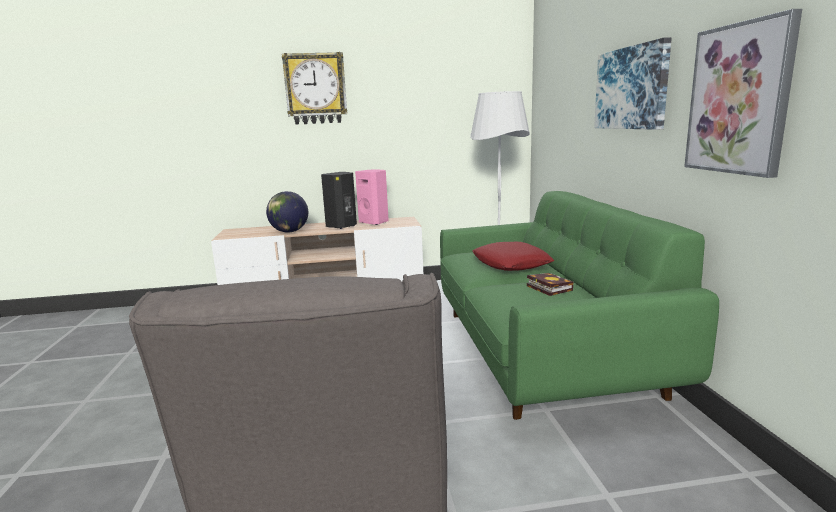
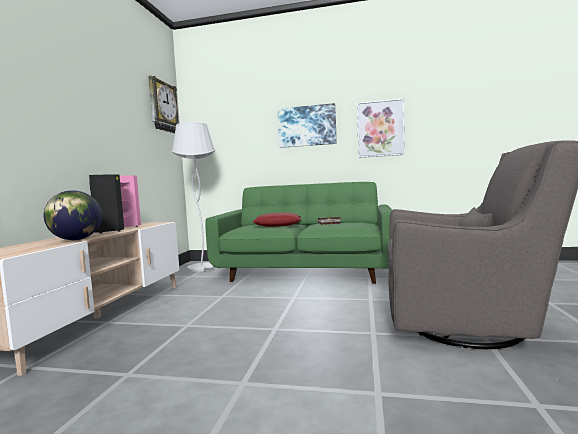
camera: 70 degrees left, 10 degrees down
(315, 89) = (52, 85): wall clock -> wall clock (162, 106)

